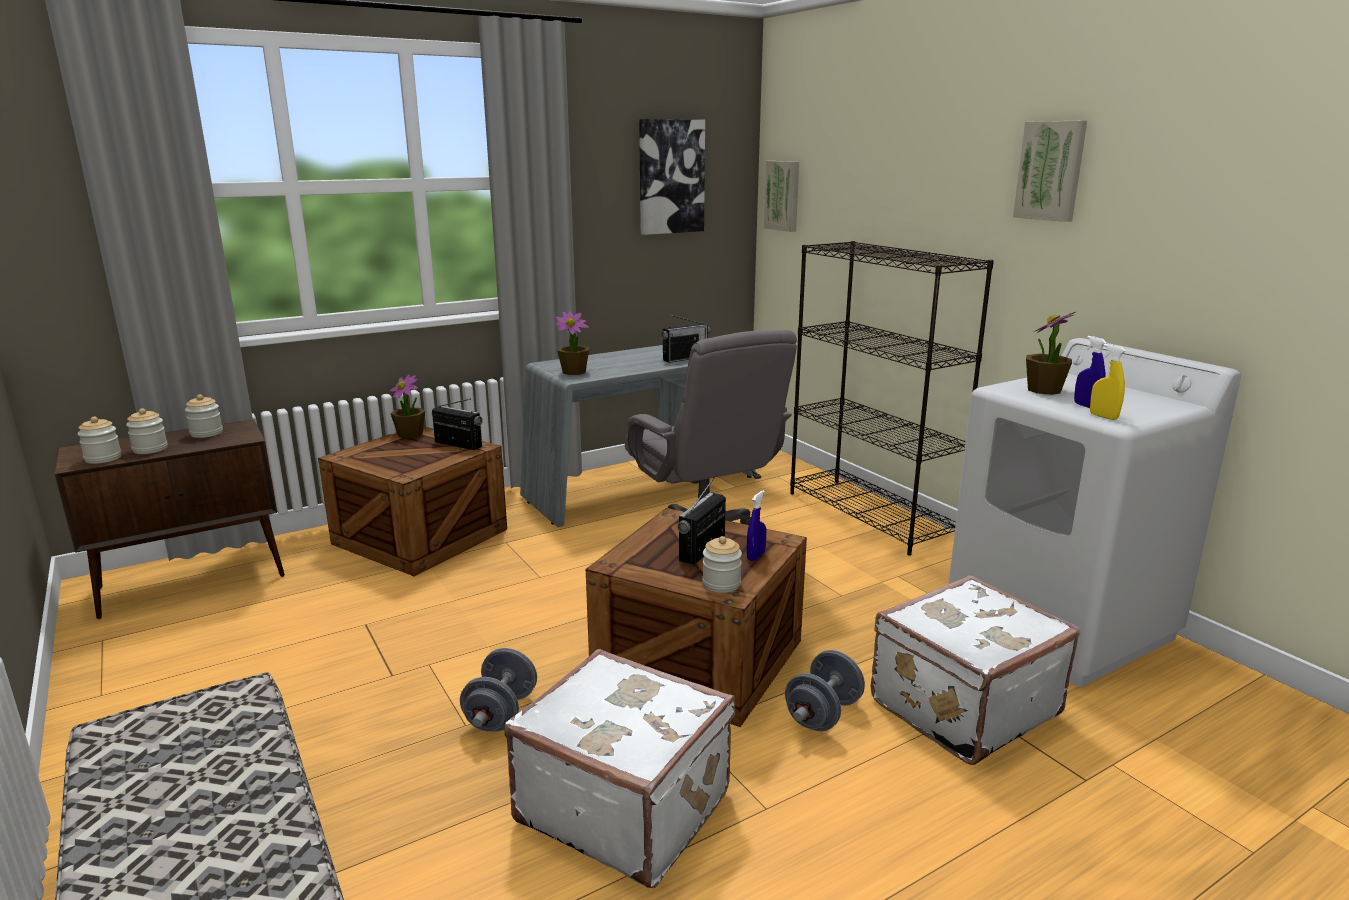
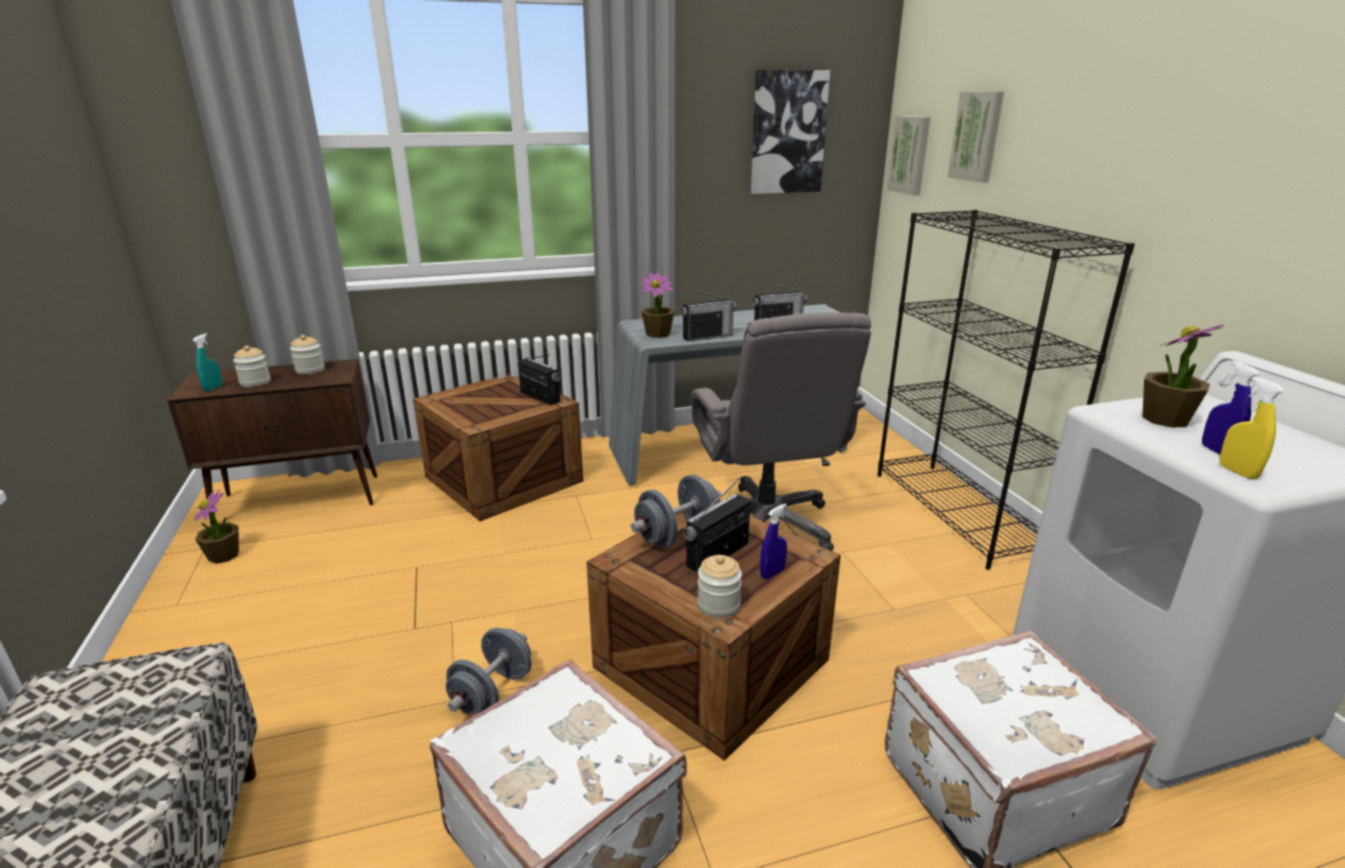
camera: 15 degrees right, 5 degrees up
(103, 458) = (213, 388): jar -> turquoise spray bottle
(410, 434) = (504, 382): potted plant -> potted plant (224, 555)
(623, 371) = (707, 336): none -> radio
(823, 714) = (822, 763): grey dumbbell -> grey dumbbell (677, 535)
(1051, 171) = (1227, 133): picture -> picture (977, 136)

